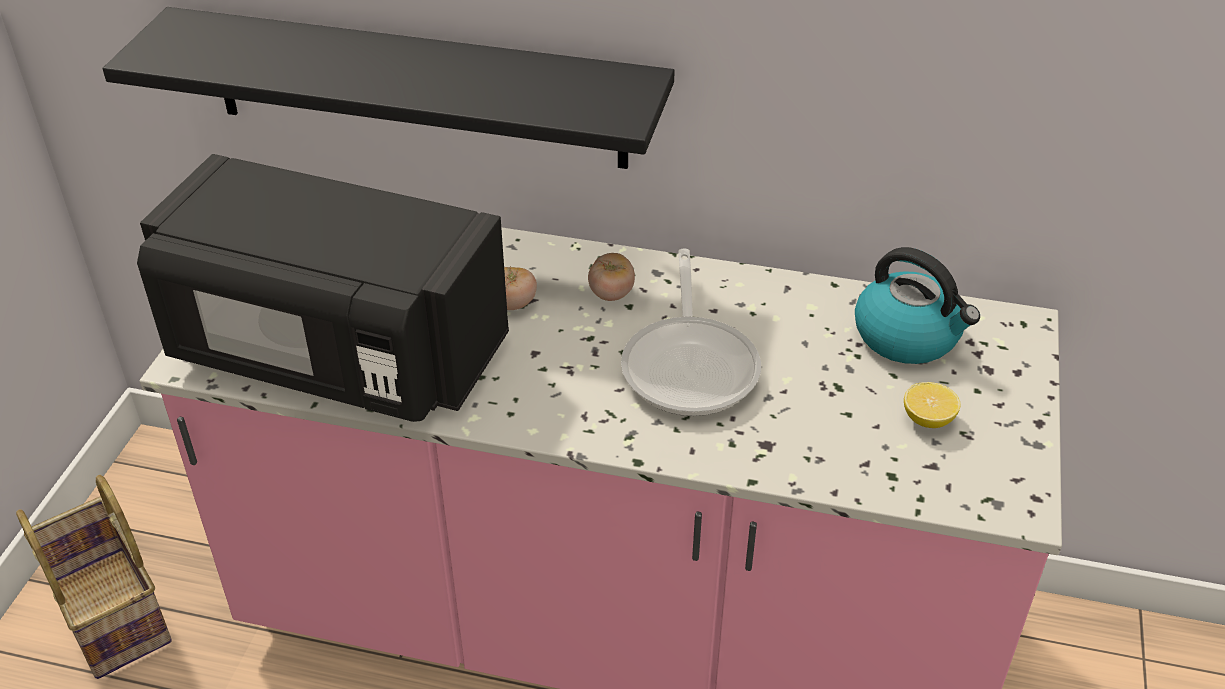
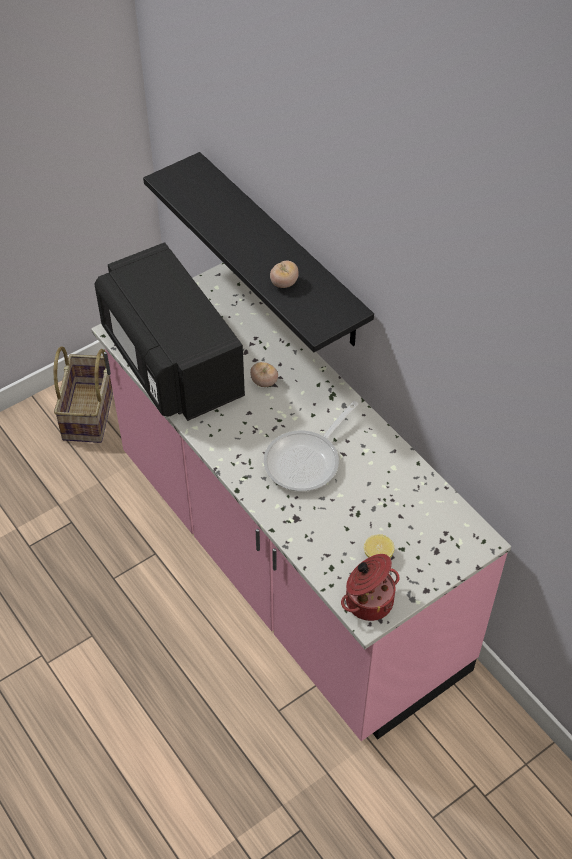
camera: 40 degrees right, 10 degrees up
(611, 294) = (311, 404): tomato -> tomato (284, 283)
(908, 336) = (419, 511): kettle -> none
(989, 483) = (368, 600): none -> cooking pot

